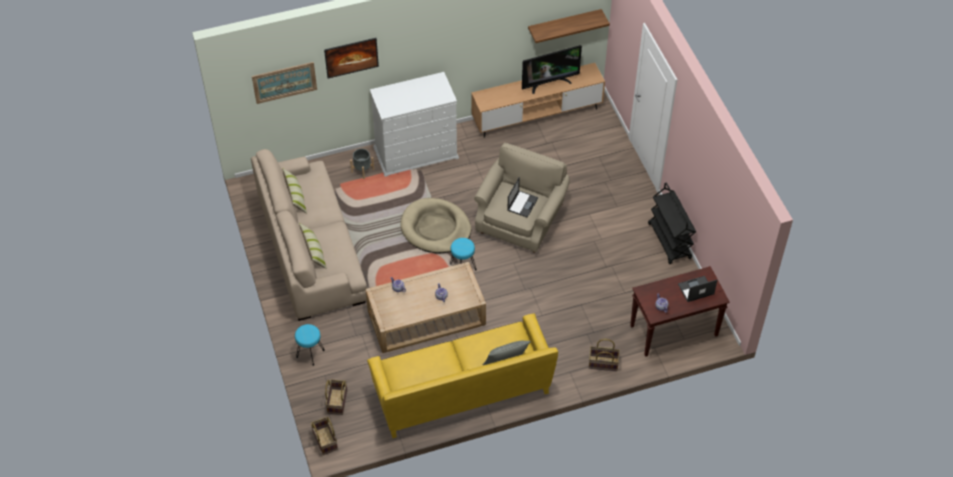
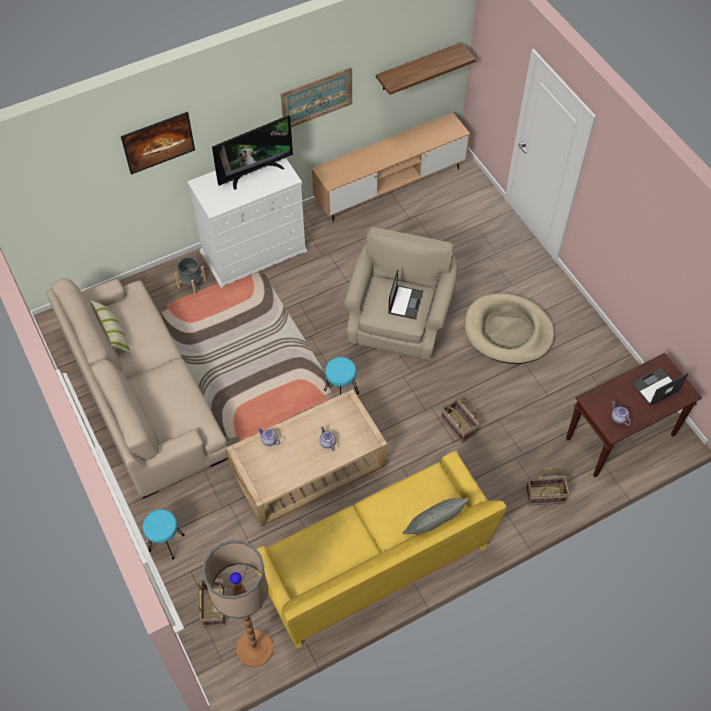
camera: 10 degrees left, 5 degrees up
(284, 82) = (74, 187): picture -> picture (316, 98)
(314, 252) = (149, 406): pillow -> none
(324, 440) = (206, 668): basket -> basket (458, 426)
(361, 433) = (254, 648): none -> floor lamp
(436, 228) = (297, 346): beige dog bed -> beige dog bed (508, 331)
(549, 83) = (404, 144): television -> television (254, 172)
(669, 241) = (585, 320): black cart -> none

